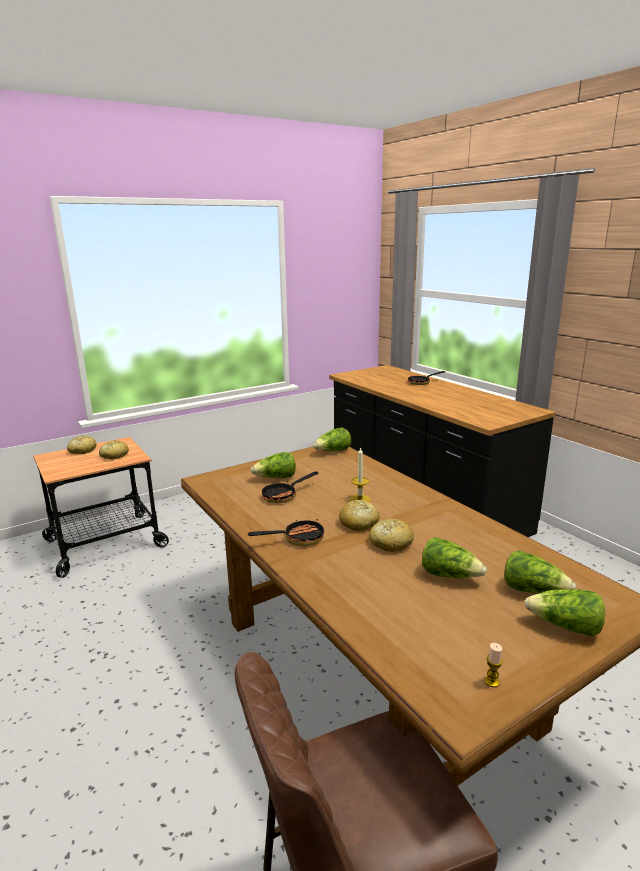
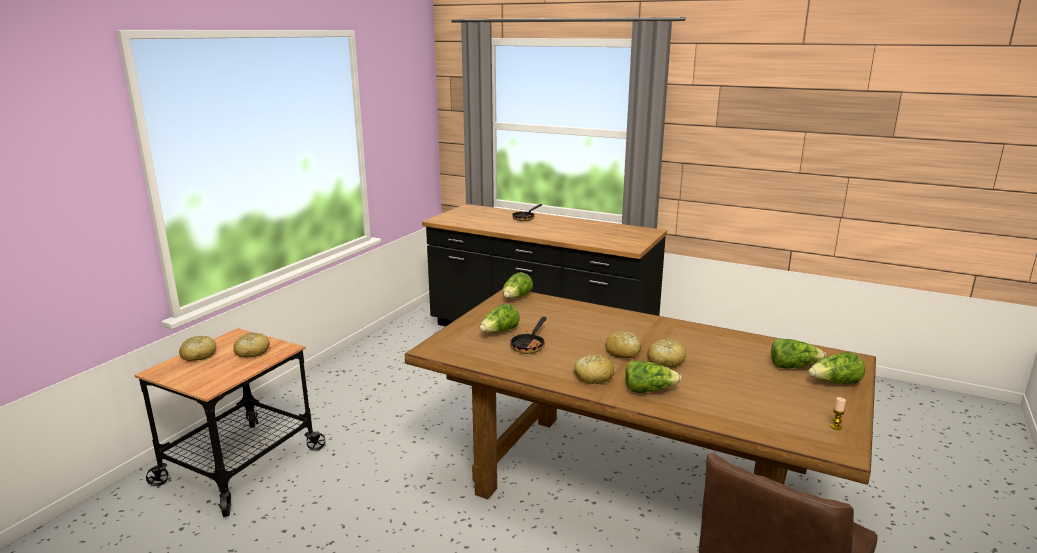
camera: 30 degrees left, 0 degrees up
(297, 539) = (593, 376): frying pan -> bread
(359, 499) = (597, 333): candle -> none
(449, 575) = (733, 371): lettuce -> lettuce (648, 390)

